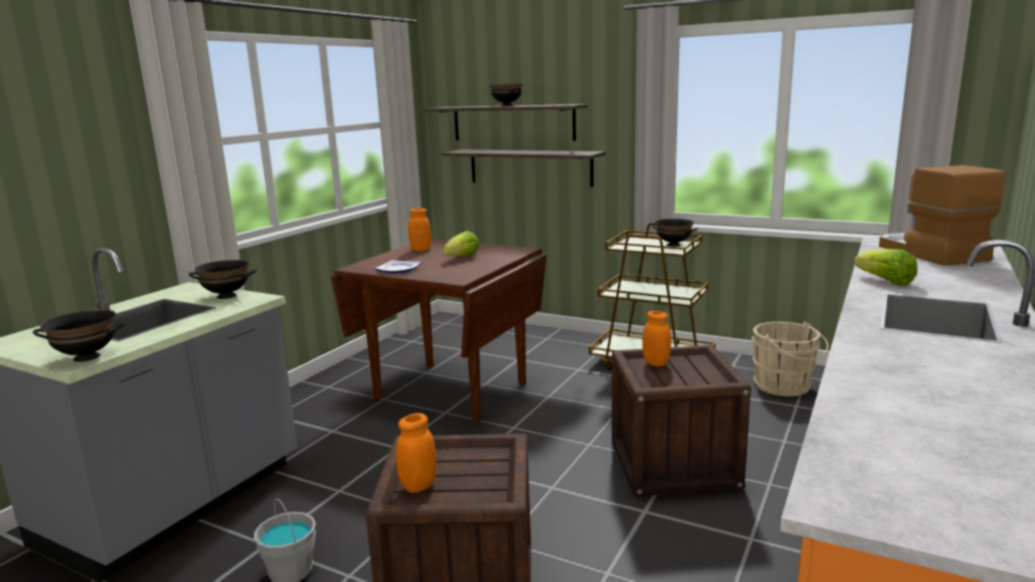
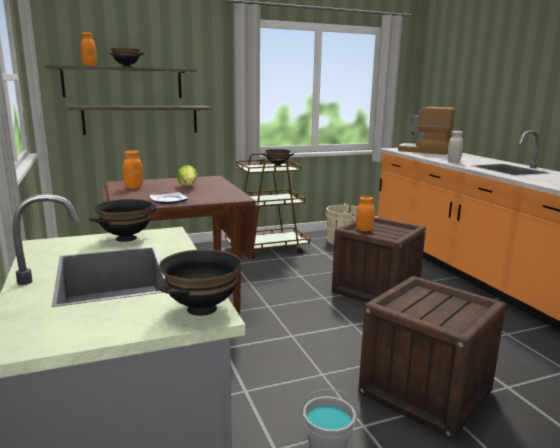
camera: 50 degrees left, 0 degrees up
(419, 485) = (439, 319): orange jar -> orange jar (89, 66)
(885, 281) = (453, 161): lettuce -> white jar

